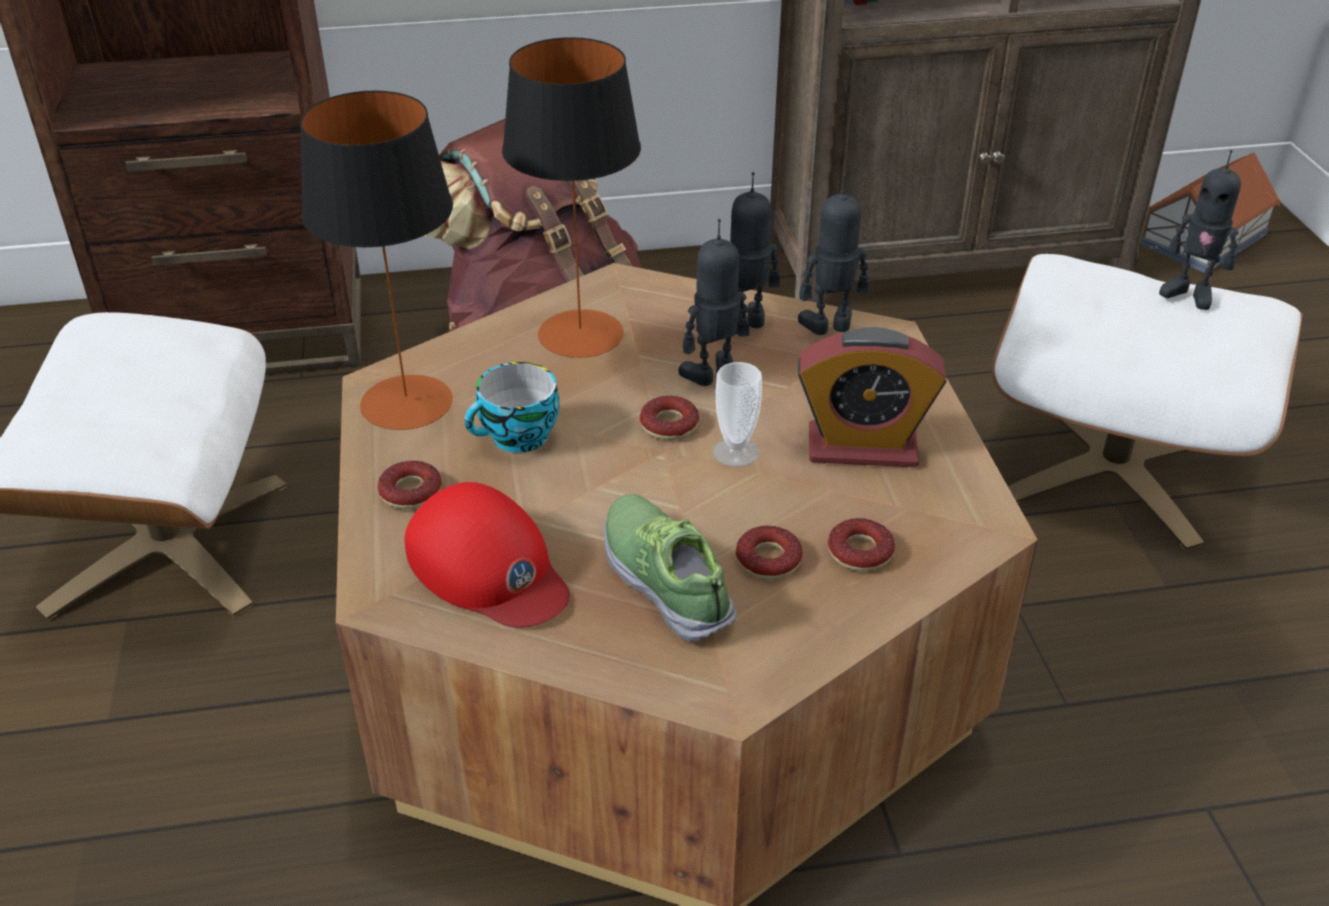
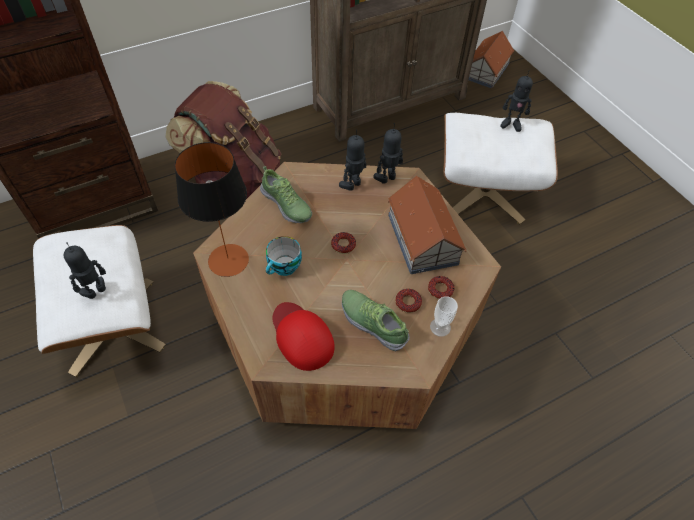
camera: 20 degrees left, 15 degrees up
(411, 492) = (252, 307): donut -> none
(488, 568) = (301, 336): red cap -> red cap turned 150 degrees counterclockwise
(580, 334) = (286, 205): table lamp -> shoe
(713, 376) = (351, 215): toy robot -> toy robot (96, 291)
(736, 452) = (375, 253): cup -> cup (440, 327)
(862, 447) = (422, 238): alarm clock -> toy house

